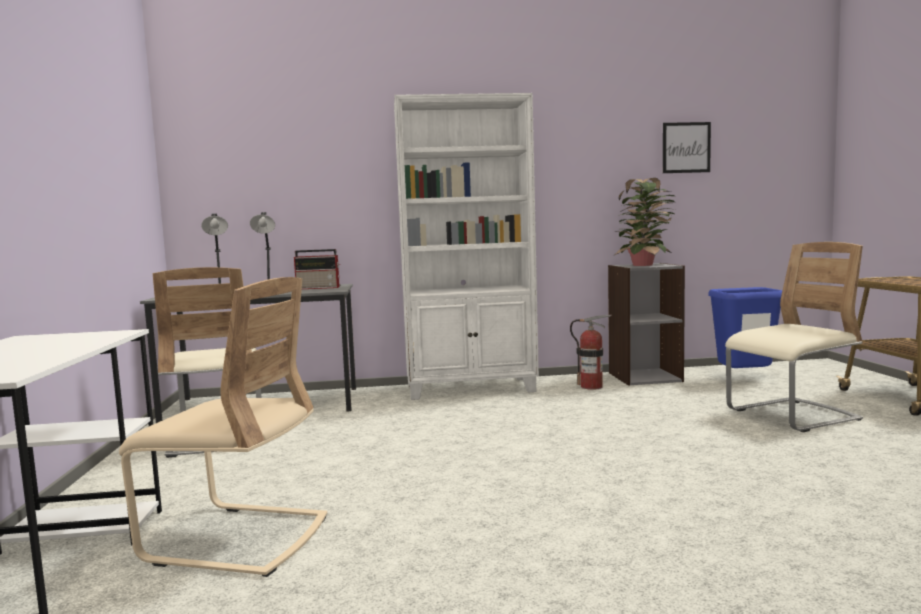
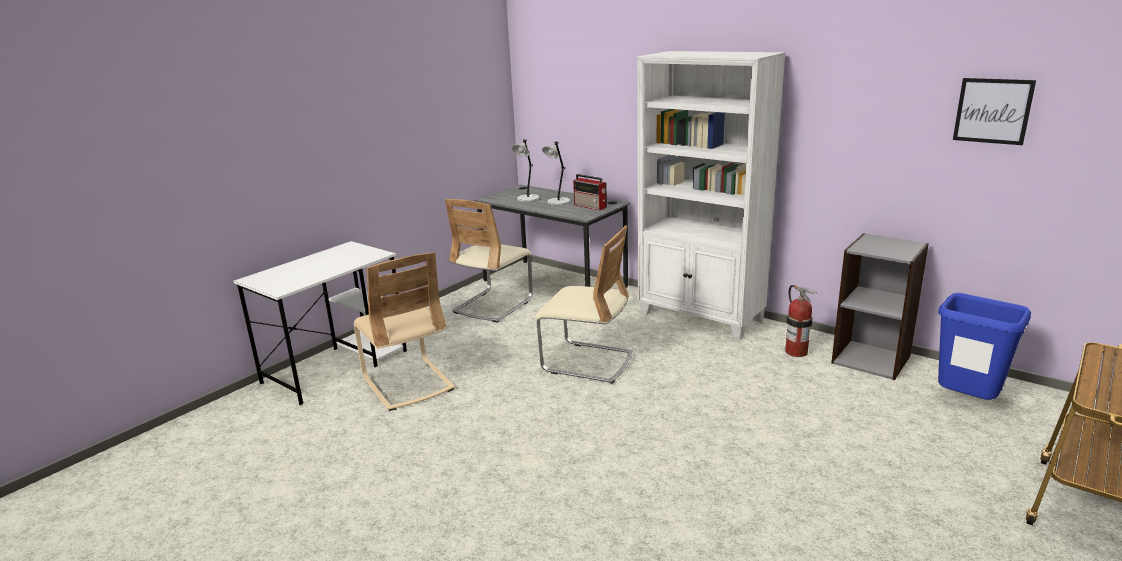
camera: 45 degrees right, 15 degrees up
(645, 265) = (887, 246): potted plant -> none
(792, 416) = (892, 461): beige chair -> beige chair (587, 362)

